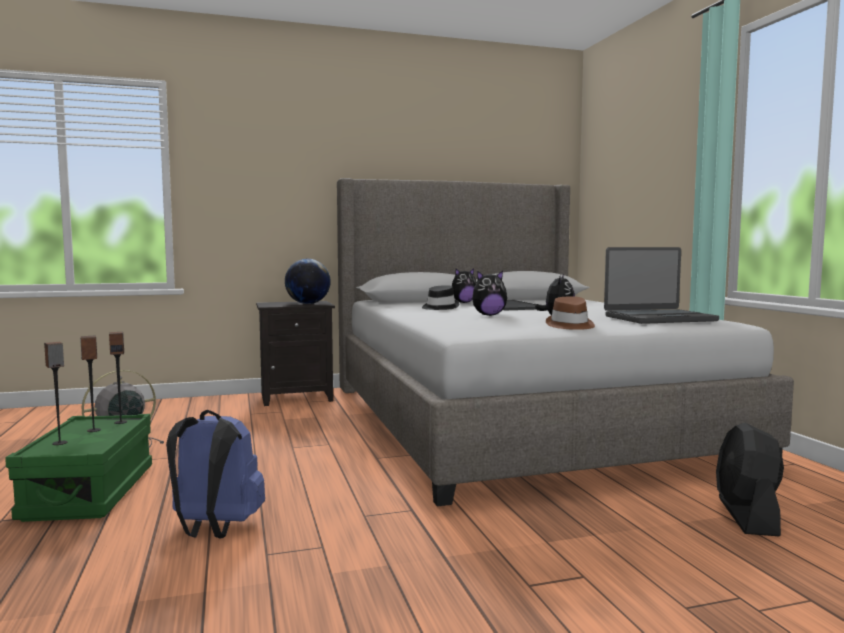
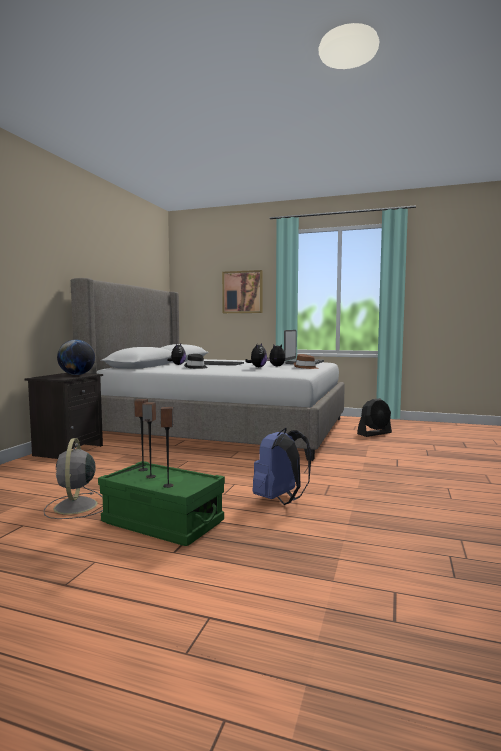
camera: 55 degrees left, 0 degrees up
(660, 175) = (242, 292): none -> picture
(747, 516) = (374, 433): black fan -> black fan turned 75 degrees counterclockwise

